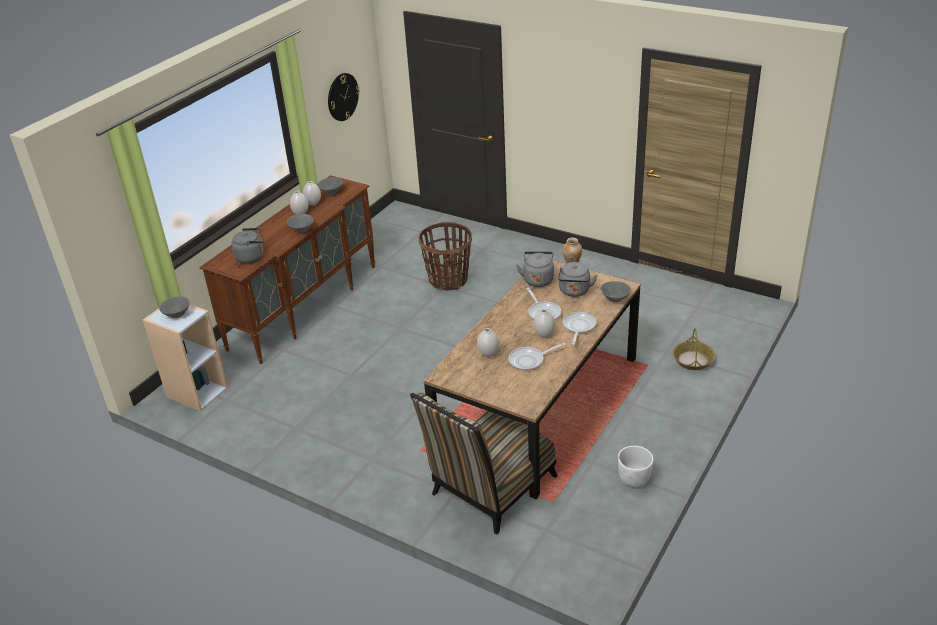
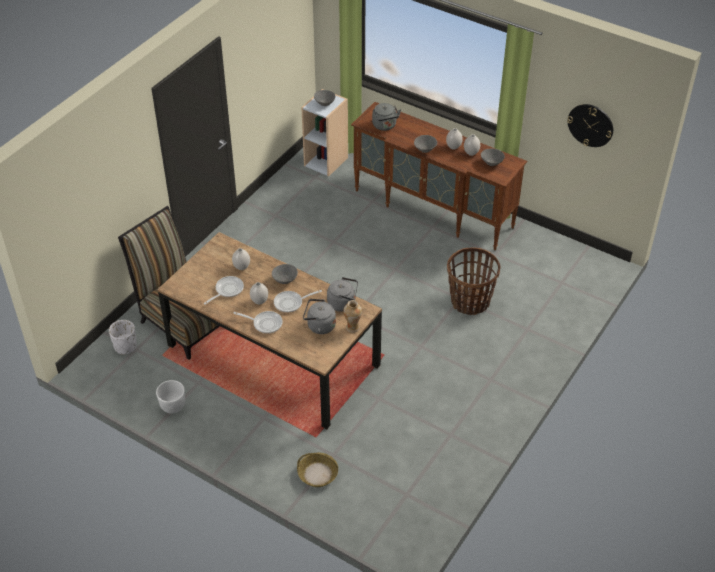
camera: 90 degrees right, 10 degrees up
(529, 360) = (227, 290): frying pan -> frying pan turned 60 degrees clockwise
(543, 542) = (125, 346): none -> white planter
(615, 299) = (303, 352): grey bowl -> grey bowl (285, 280)

